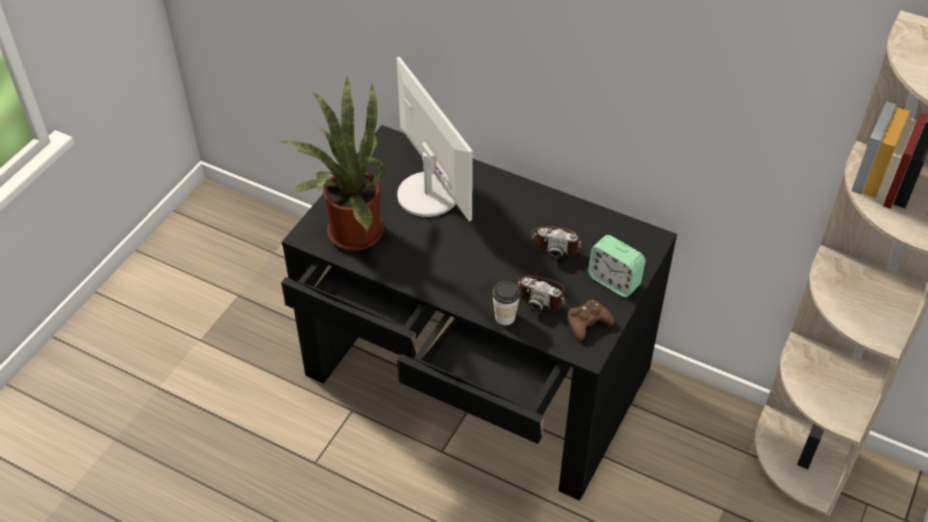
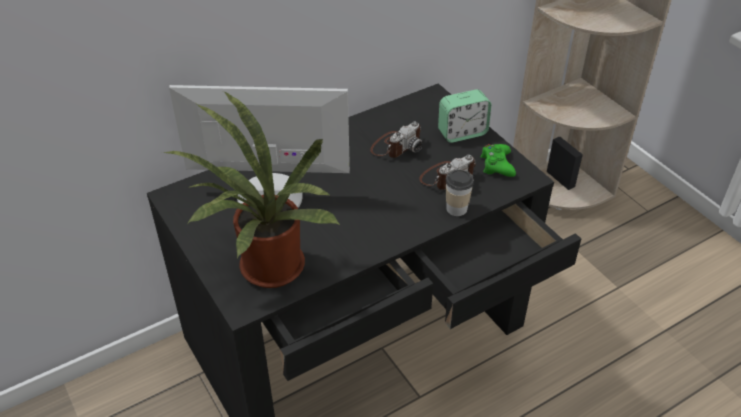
camera: 60 degrees left, 5 degrees down
(587, 323) = (497, 165): brown game controller -> green game controller

